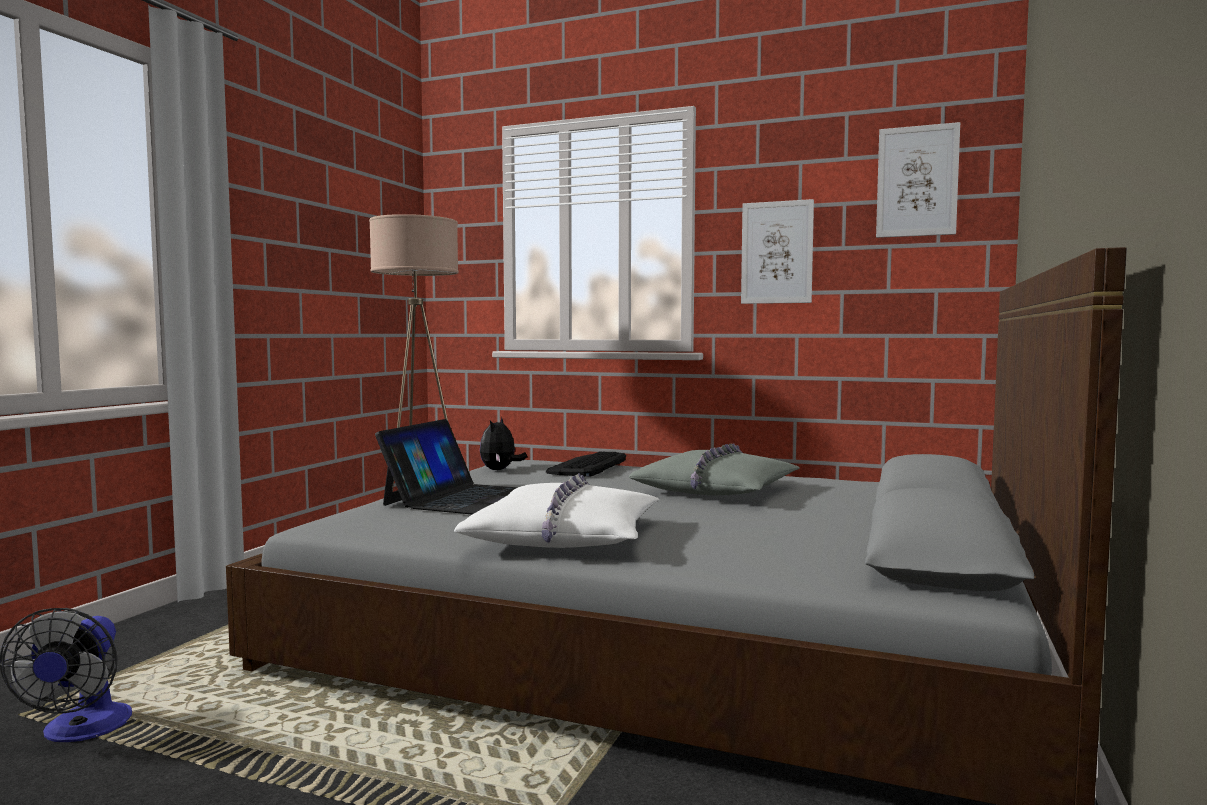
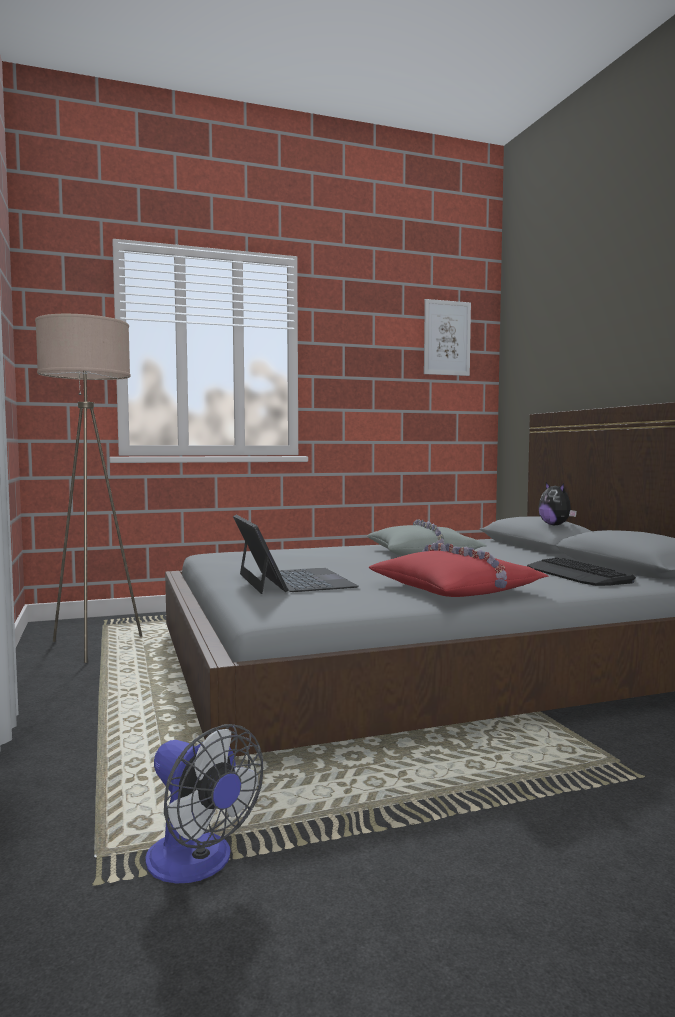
camera: 40 degrees left, 0 degrees up
(500, 470) = (232, 561): plush toy -> plush toy (555, 525)
(565, 536) = (456, 589): white pillow -> red pillow
(587, 466) = (294, 550): keyboard -> keyboard (577, 574)
(777, 252) = (360, 379): picture -> none

